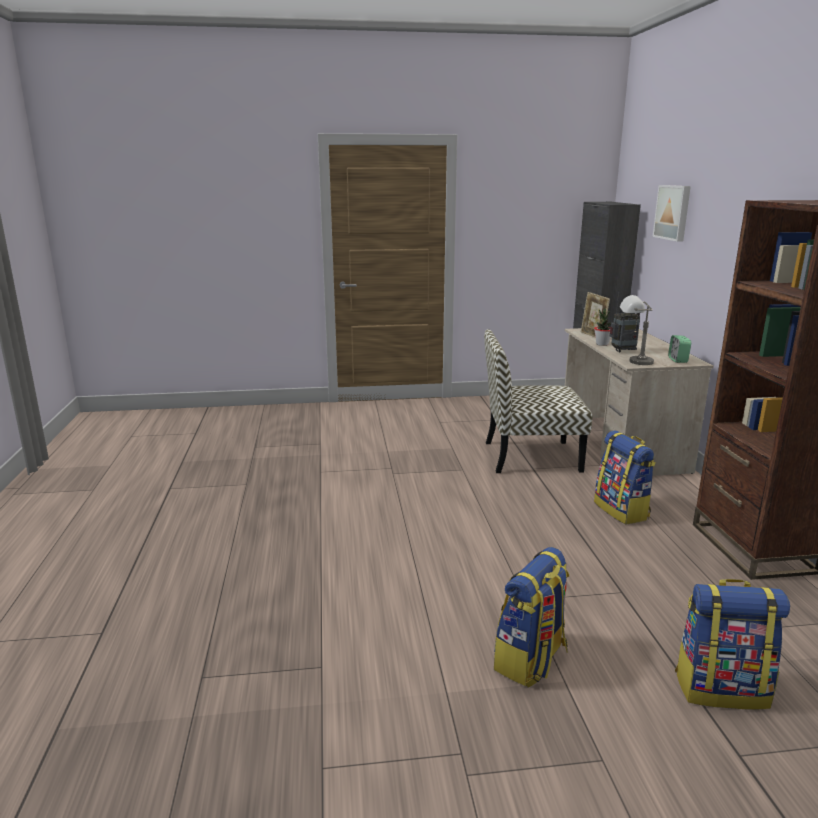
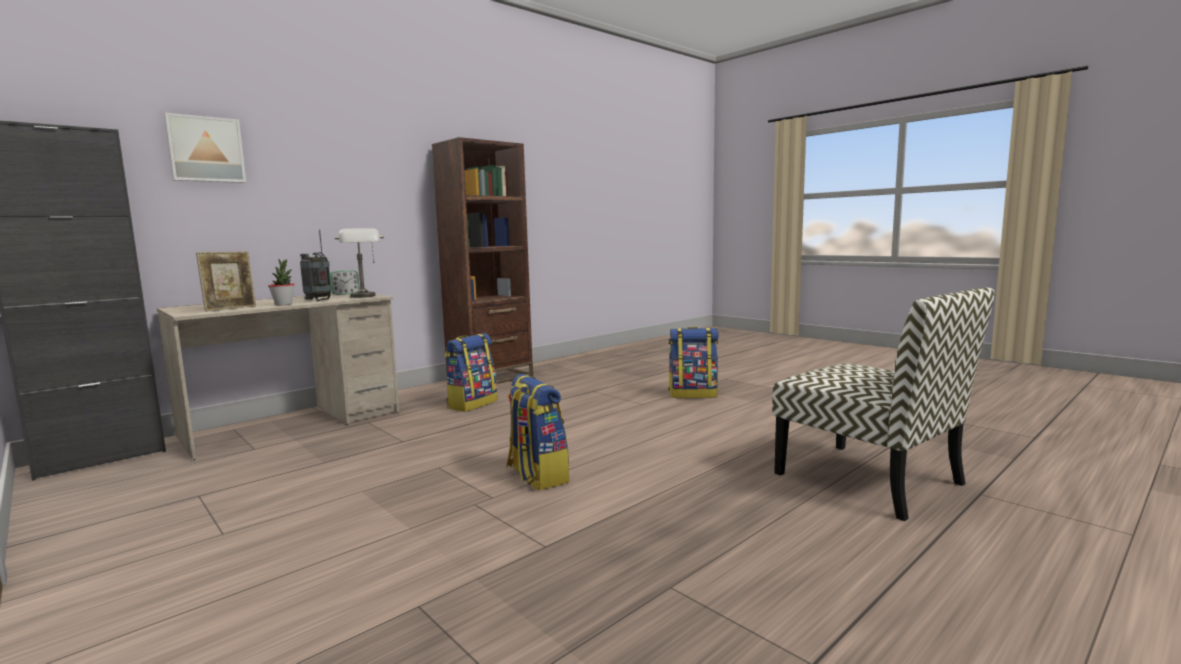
camera: 125 degrees left, 10 degrees down
(530, 457) = (365, 448): chair -> chair (870, 479)
(721, 688) = (643, 372): backpack -> backpack (536, 476)

